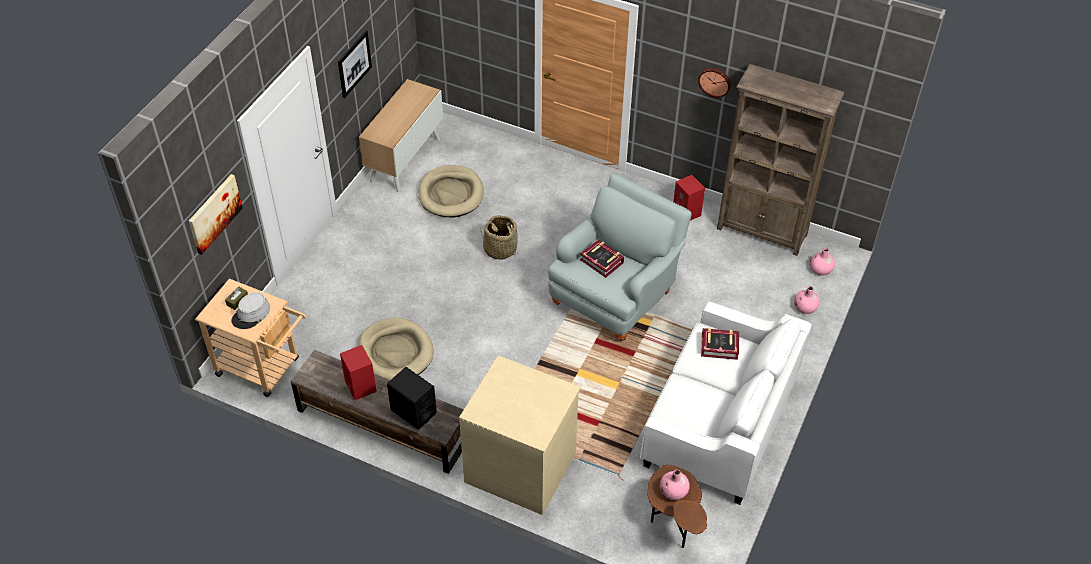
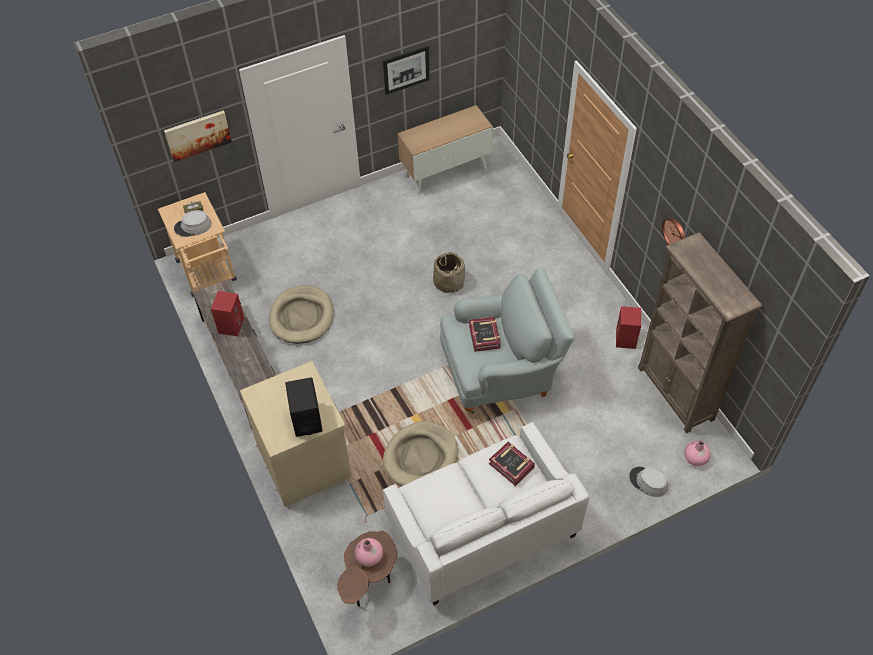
camera: 40 degrees right, 5 degrees up
(413, 411) = (247, 367): black speaker -> black speaker (306, 418)
(451, 194) = (454, 217): beige dog bed -> beige dog bed (421, 457)
(805, 308) = (648, 482): pink vase -> grey hat

